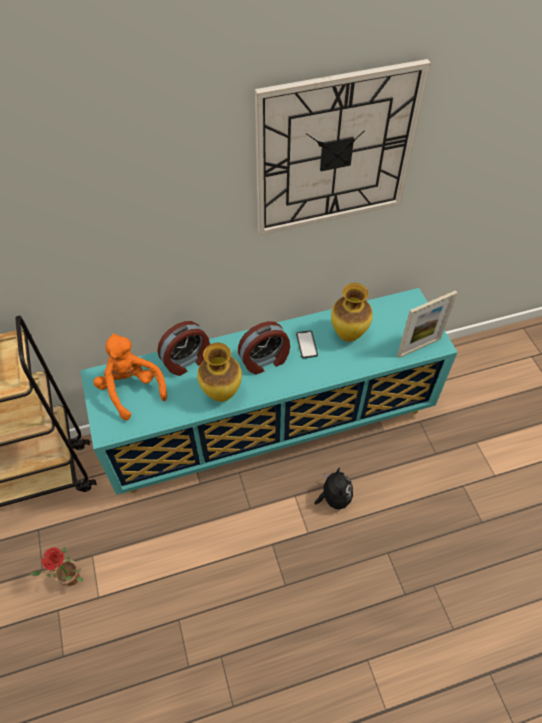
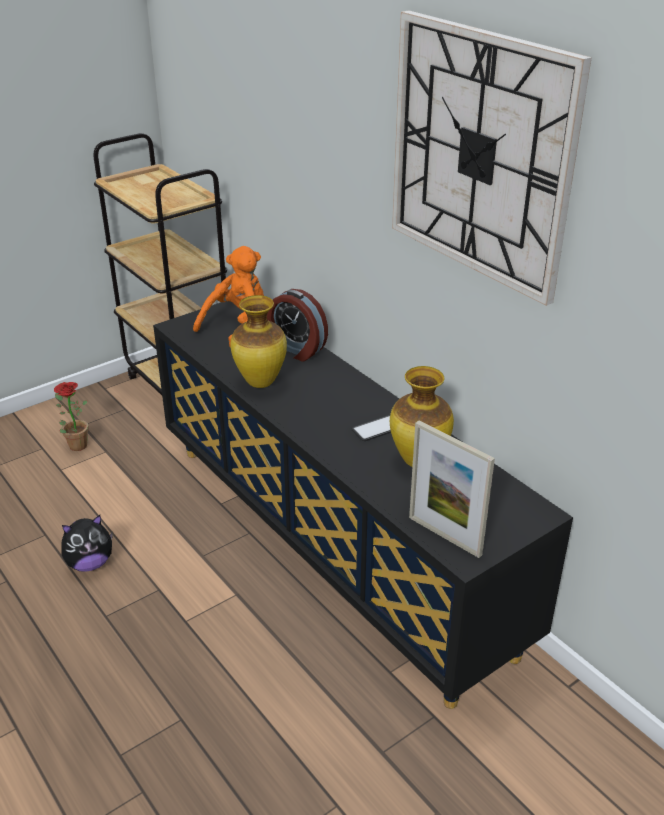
camera: 70 degrees right, 20 degrees down
(265, 361) = (329, 402): alarm clock -> none
(272, 425) = (334, 545): turquoise tv stand -> black tv stand
(334, 498) = (248, 636): plush toy -> plush toy (90, 563)

